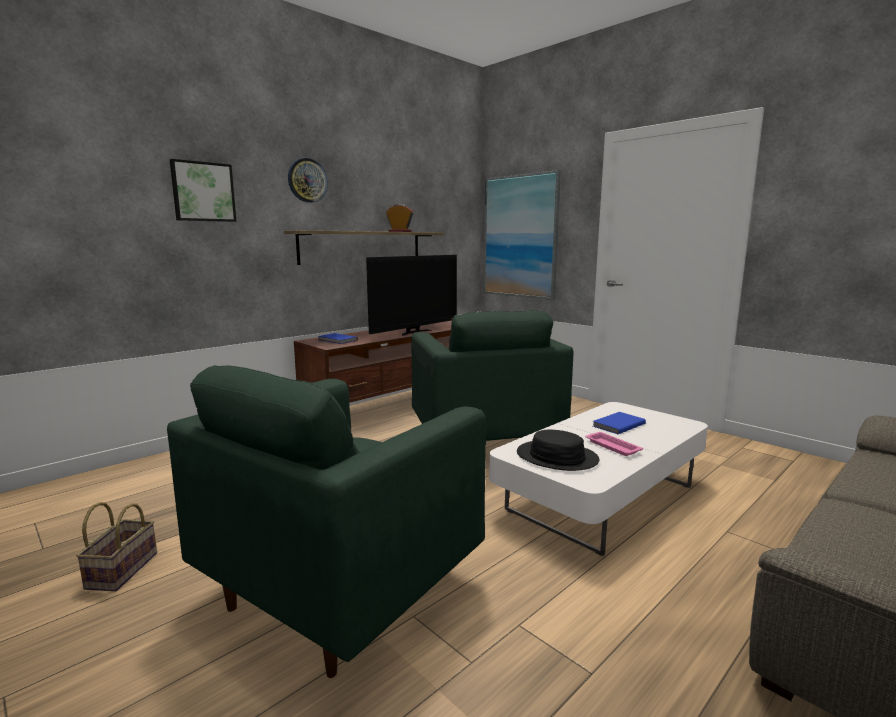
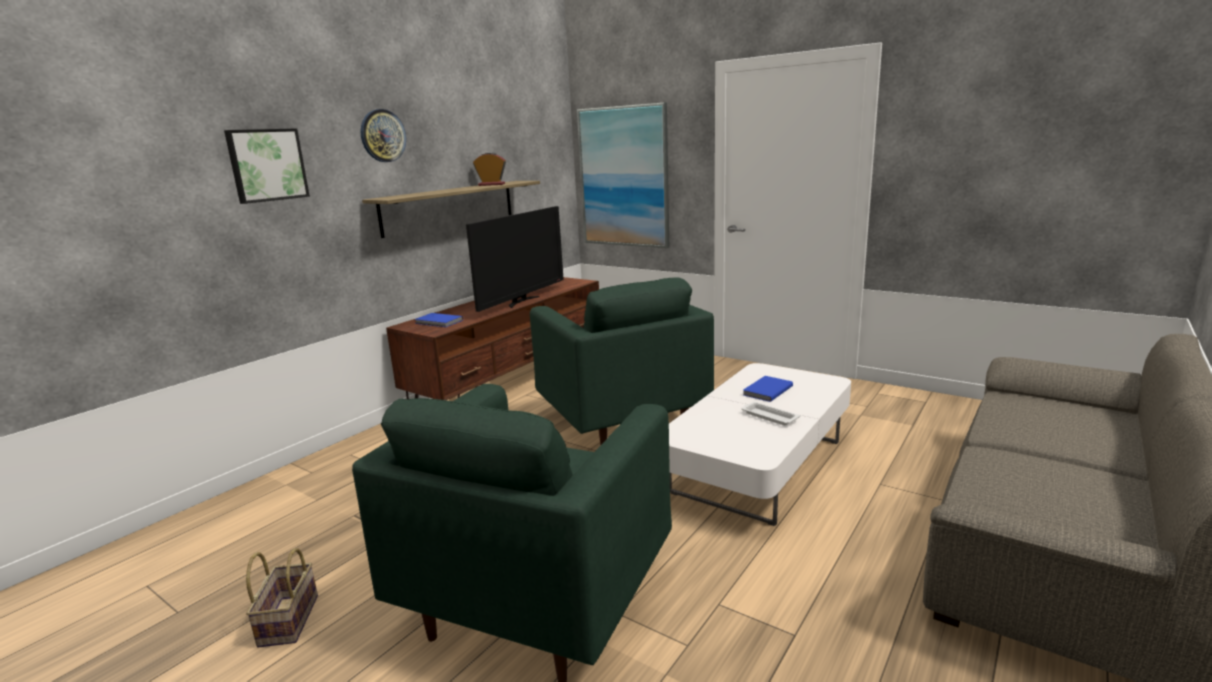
camera: 10 degrees left, 5 degrees up
(556, 457) = (720, 435): black hat -> none
(611, 446) = (768, 416): pink tray -> white tray

